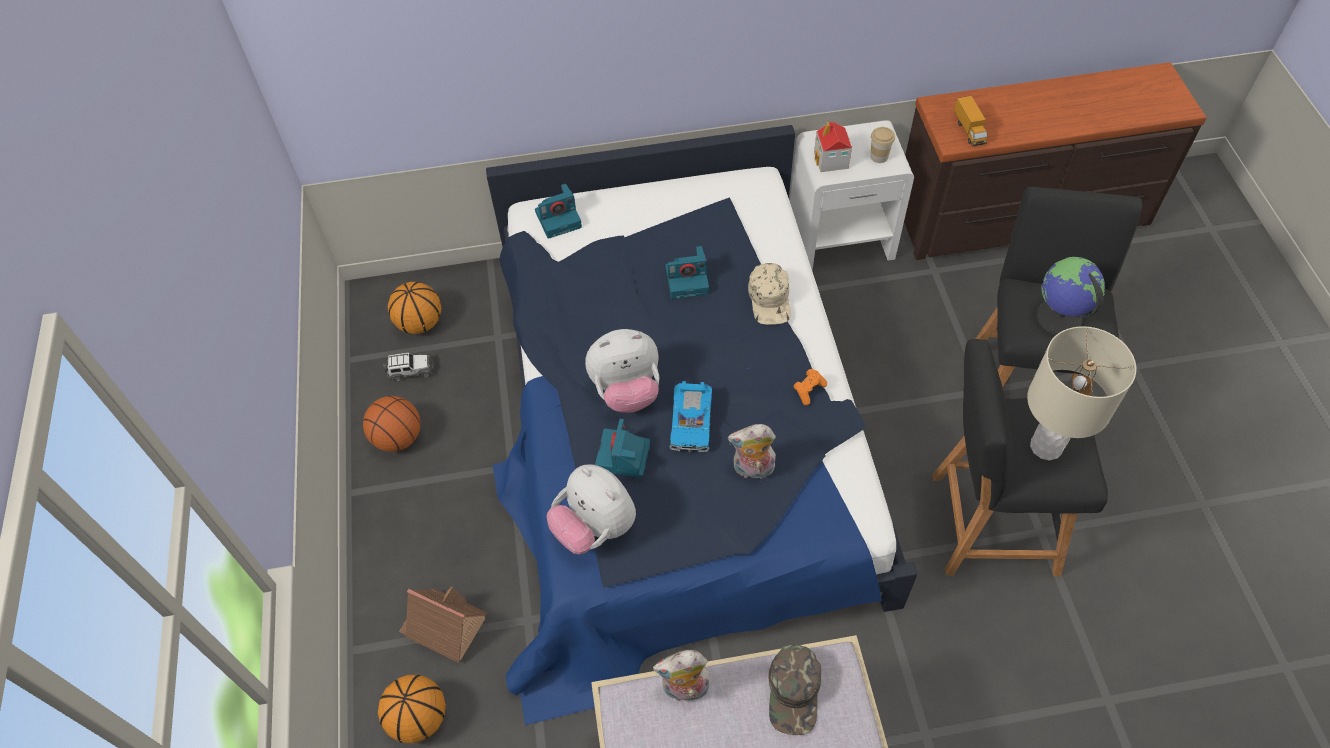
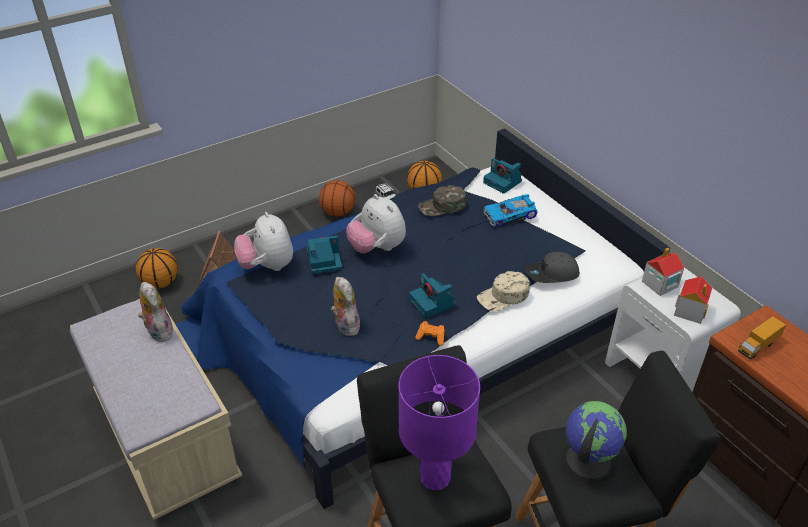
camera: 65 degrees right, 15 degrees down
(595, 527) = (267, 266): plush toy -> plush toy turned 45 degrees counterclockwise
(688, 280) = (492, 251): camera -> camera (433, 303)
(692, 421) = (369, 284): toy car -> toy car (510, 215)
(754, 242) = (552, 274): none -> grey cap
(794, 692) = (169, 384): green cap -> green cap (442, 206)
(879, 156) = (690, 311): cup -> toy house
(1046, 446) = (435, 477): beige table lamp -> purple table lamp

